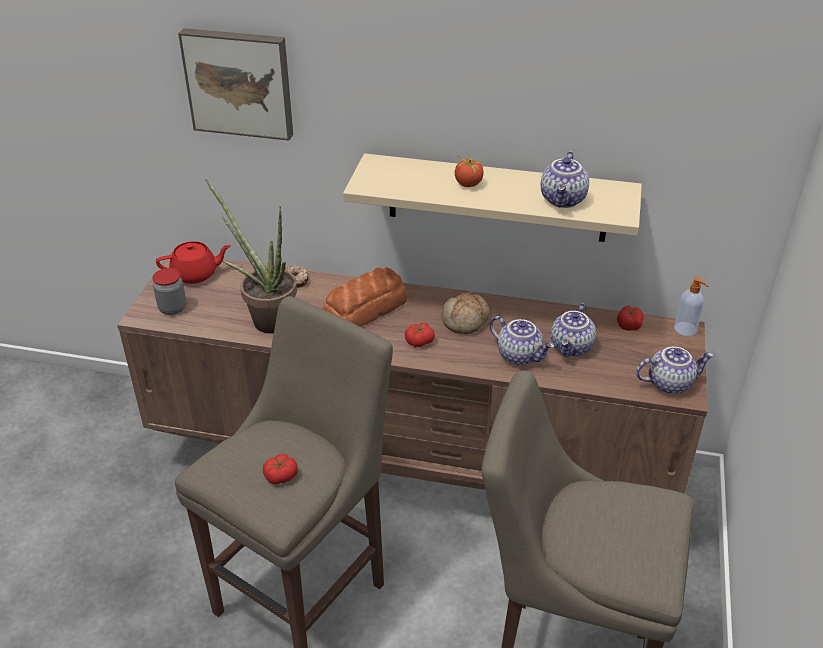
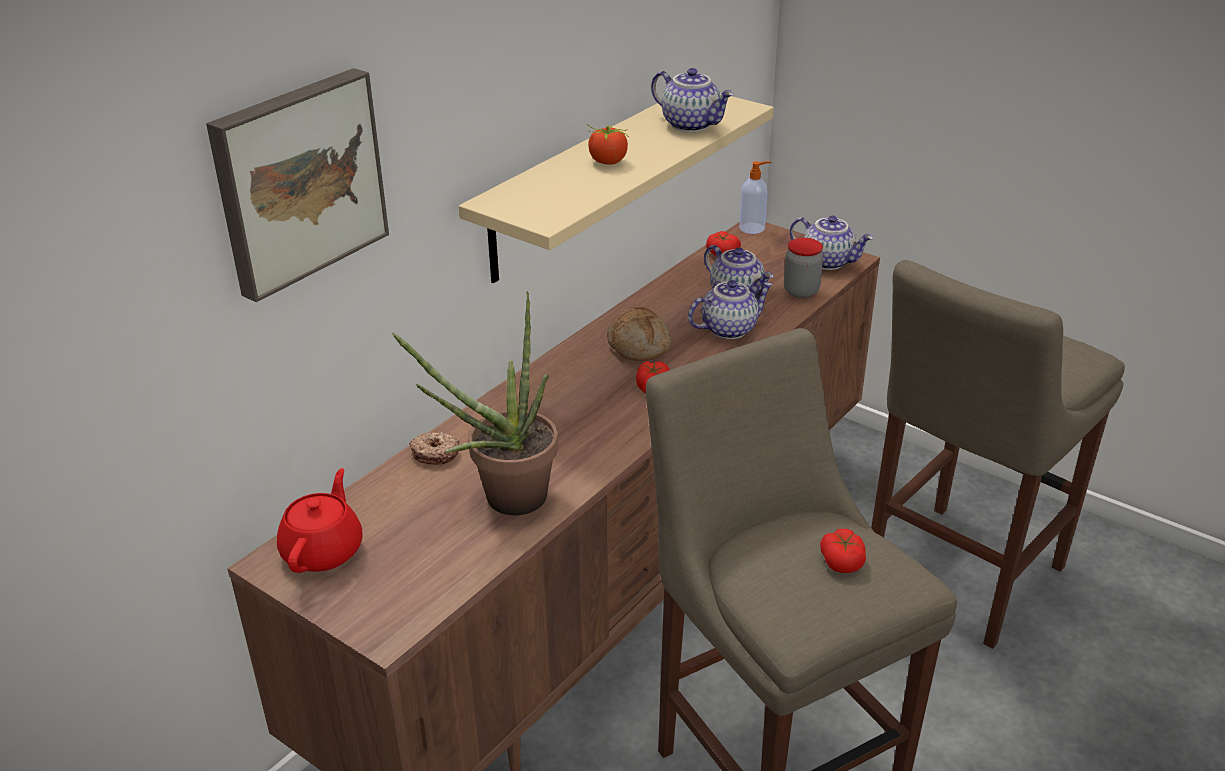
camera: 65 degrees left, 5 degrees down
(172, 308) = (396, 593): jar -> jar (801, 291)
(366, 309) = (555, 410): bread -> none
(669, 383) = (828, 261): teapot -> teapot turned 105 degrees clockwise

